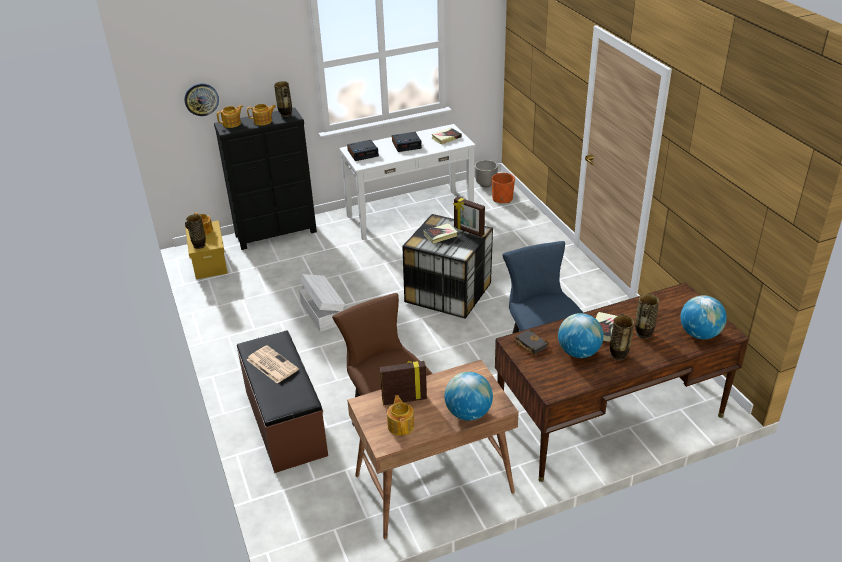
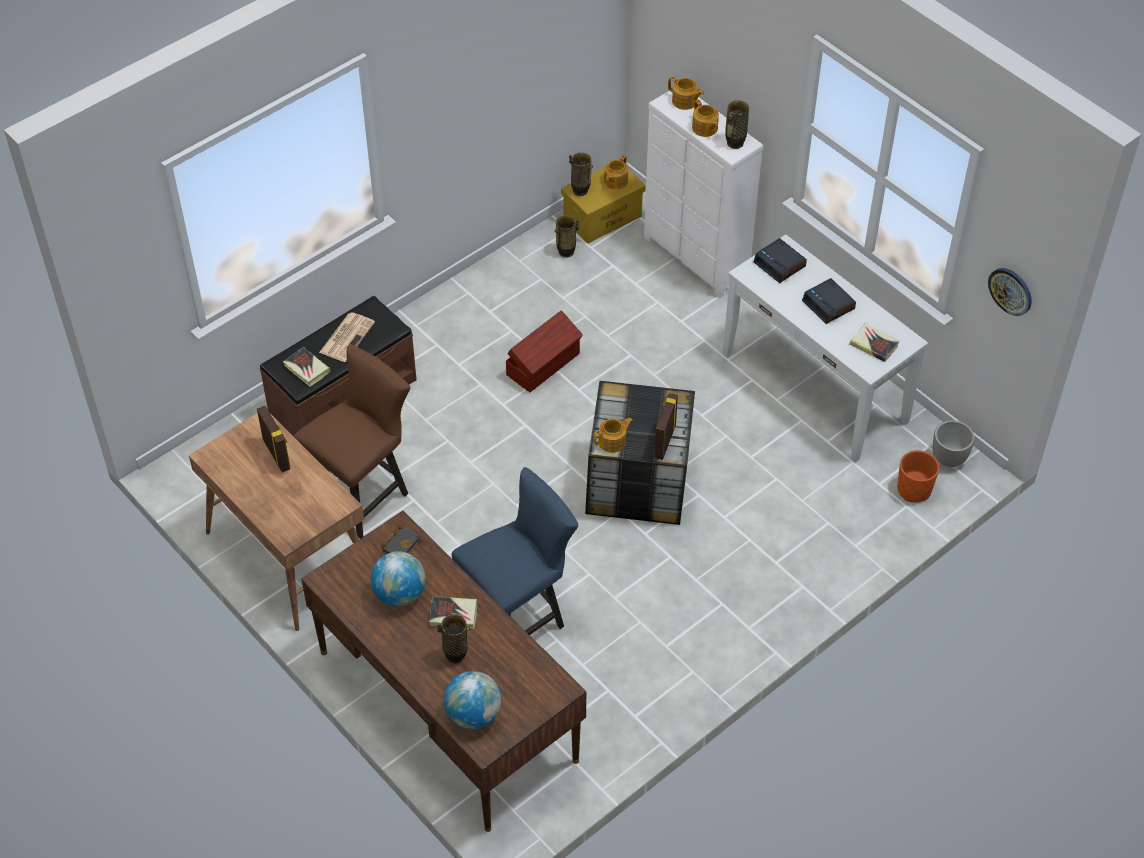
camera: 70 degrees right, 15 degrees up
(201, 99) = (681, 48): wall clock -> wall clock (1010, 291)
(276, 234) = (695, 258): black dresser -> white dresser
(322, 312) = (544, 364): white storage box -> brown storage box
(401, 425) = (238, 462): teapot -> teapot (613, 442)
(440, 235) = (640, 413): book -> book (306, 369)
(468, 413) = (270, 513): globe -> none
(618, 355) = (406, 634): vase -> vase (566, 252)

